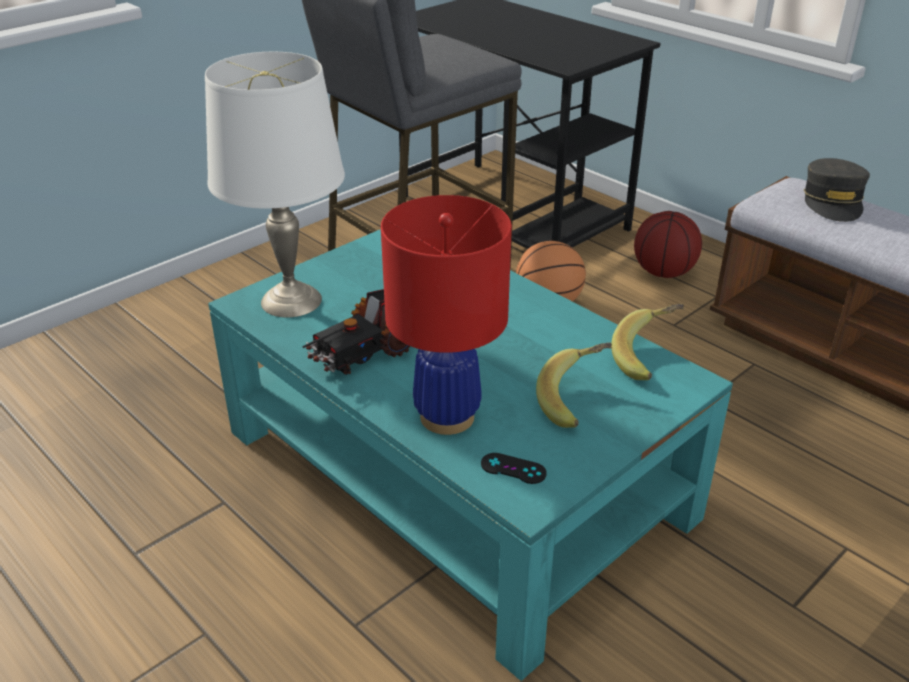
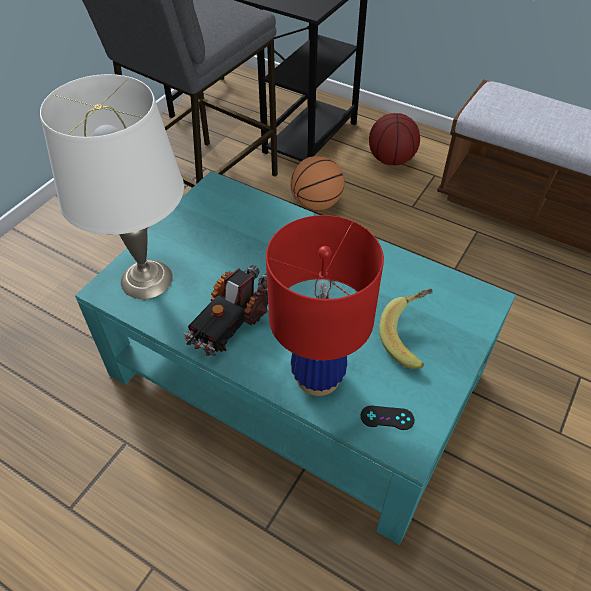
camera: 15 degrees left, 15 degrees up
(649, 357) = (449, 282): banana -> none
(833, 202) = (529, 103): grey cap -> none

